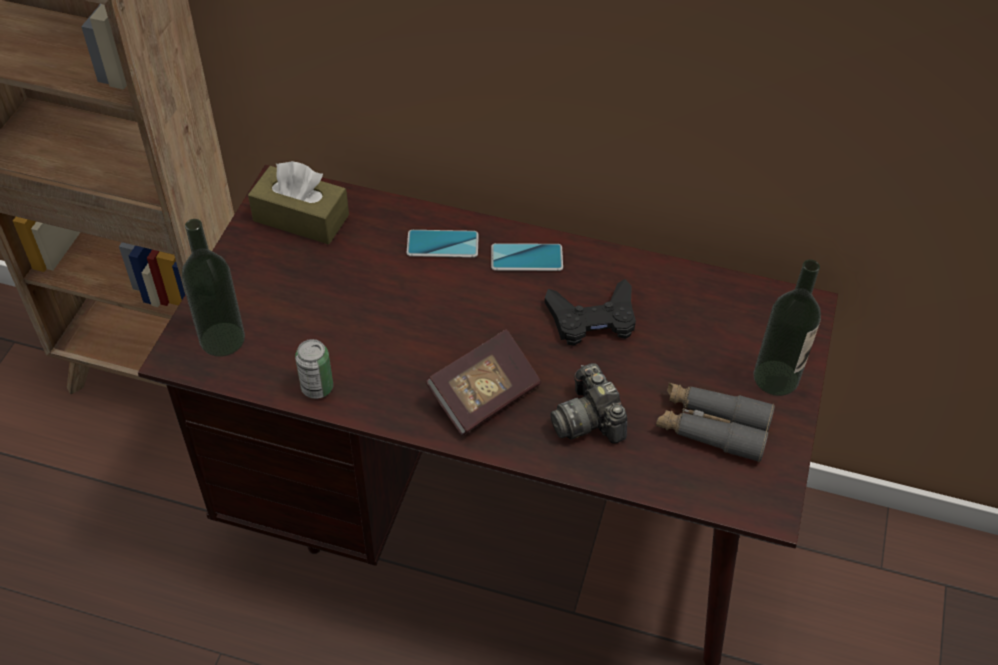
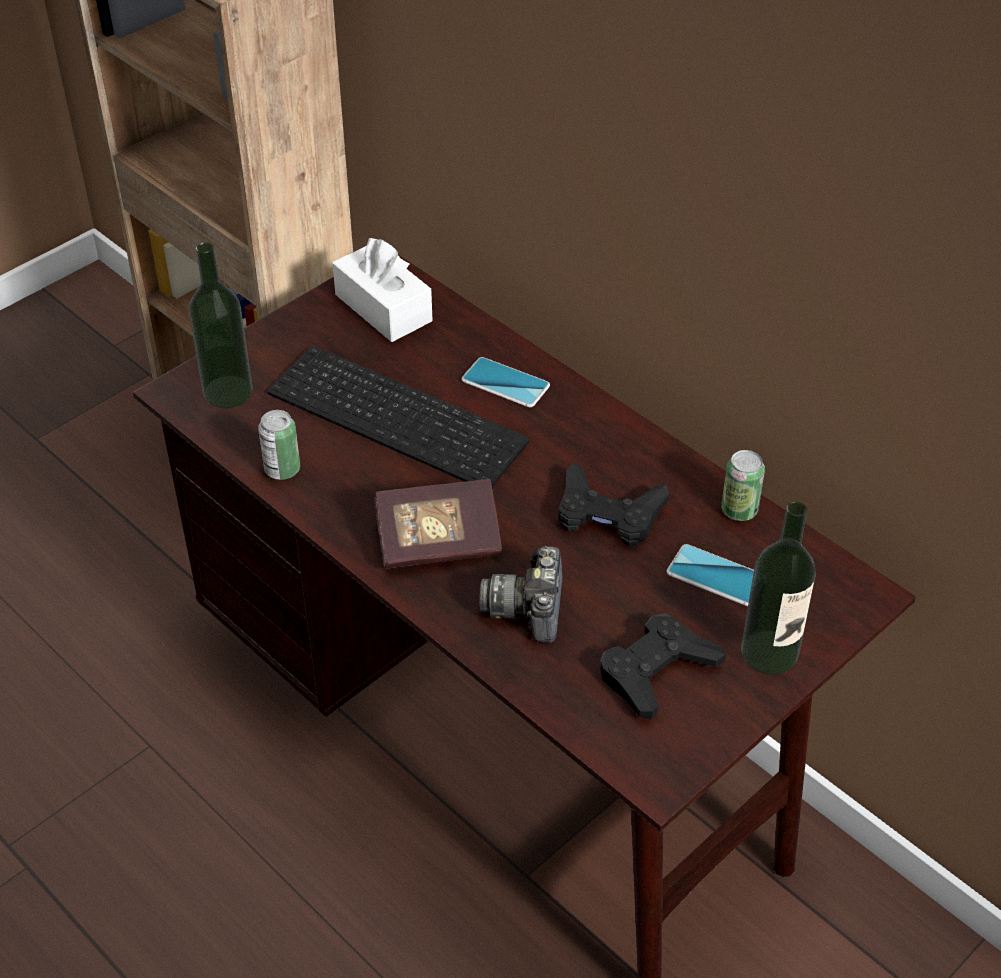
camera: 30 degrees right, 5 degrees down
(301, 218) = (383, 308): brown tissue box -> white tissue box
(381, 303) = (401, 415): none -> keyboard
(526, 258) = (583, 428): phone -> phone (716, 576)
(680, 278) = (739, 510): none -> can
(712, 427) = (656, 671): grey binoculars -> black game controller

